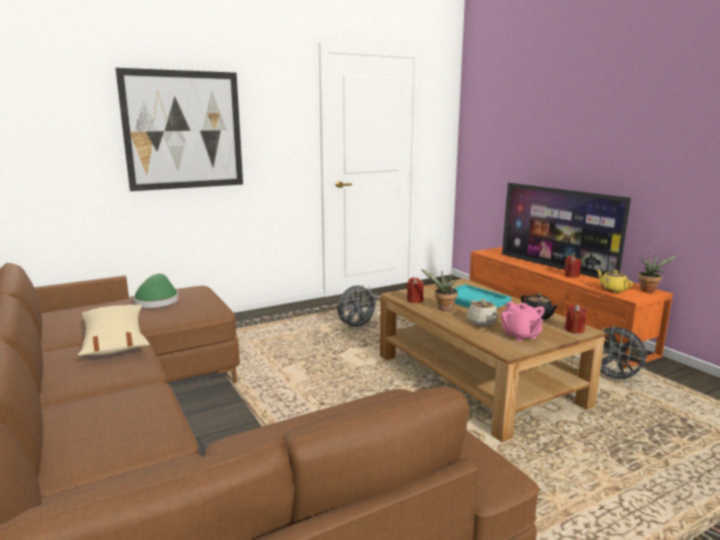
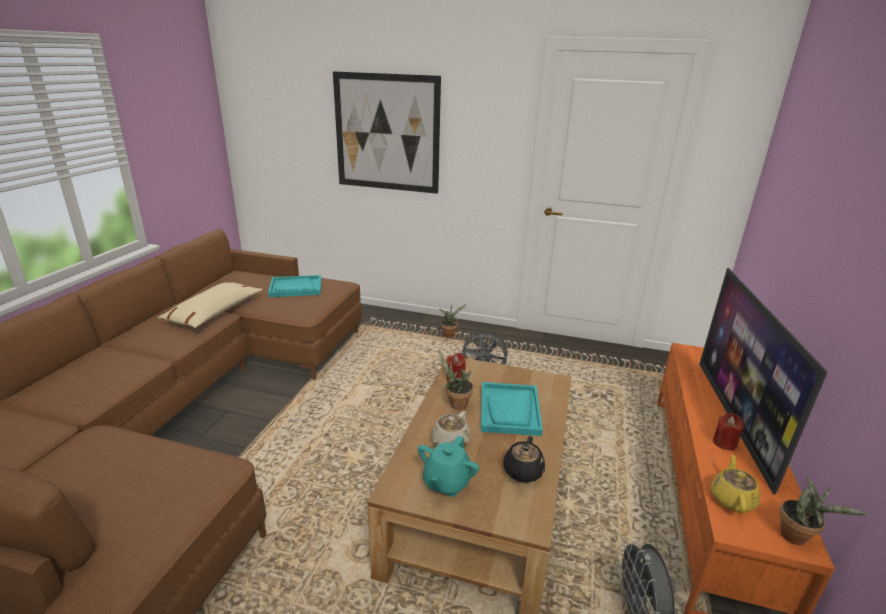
camera: 45 degrees right, 10 degrees up
(157, 301) = (295, 288): green hat -> turquoise tray
(286, 316) = (449, 334): none -> potted plant
(520, 335) = (446, 483): pink teapot -> turquoise teapot
(574, 329) = (519, 517): red candle -> none

